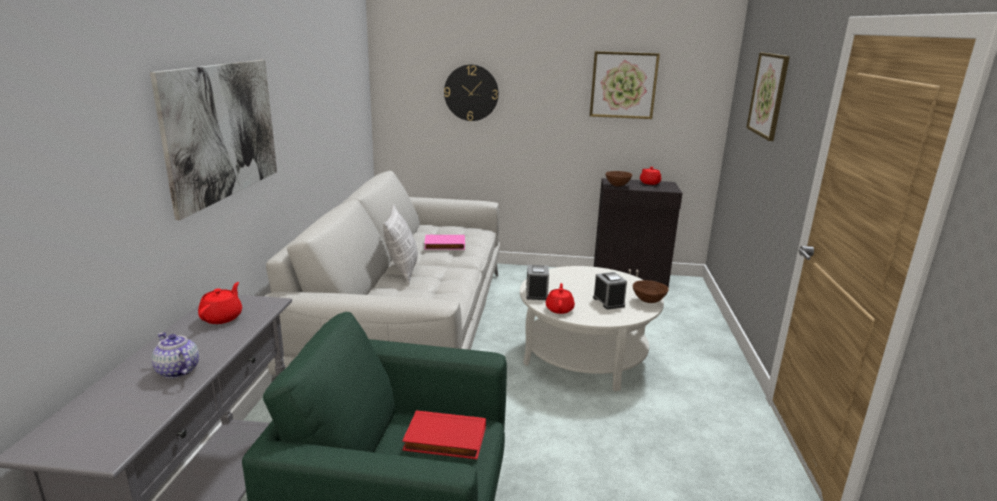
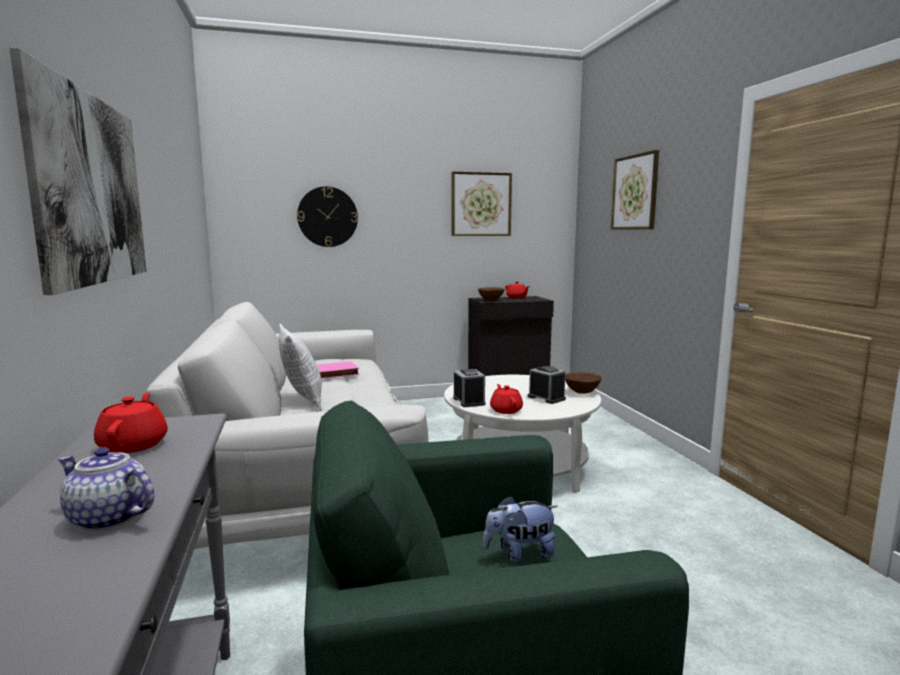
camera: 20 degrees left, 10 degrees down
(444, 440) = (519, 553): red book -> plush toy

